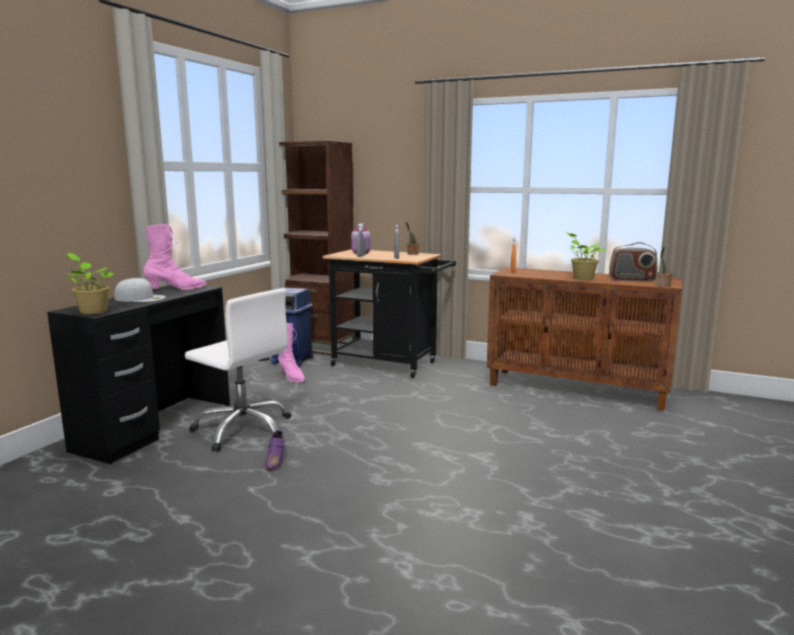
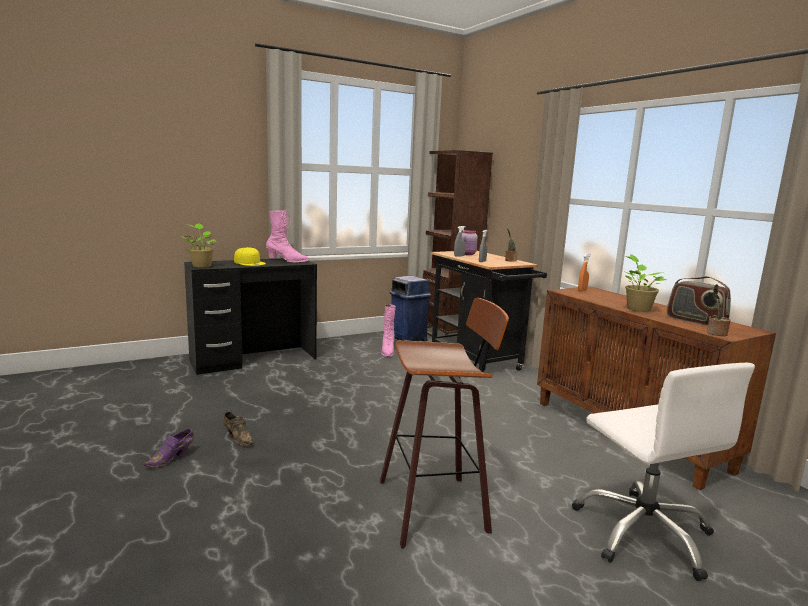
camera: 35 degrees right, 0 degrees up
(141, 298) = (250, 262): white cap -> yellow cap
(244, 429) = (296, 378): white office chair -> white office chair (643, 532)
(276, 461) = (279, 405): purple shoe -> purple shoe (172, 458)
(292, 506) = (238, 438): none -> brown shoe
(549, 487) = (436, 506): none -> stool

